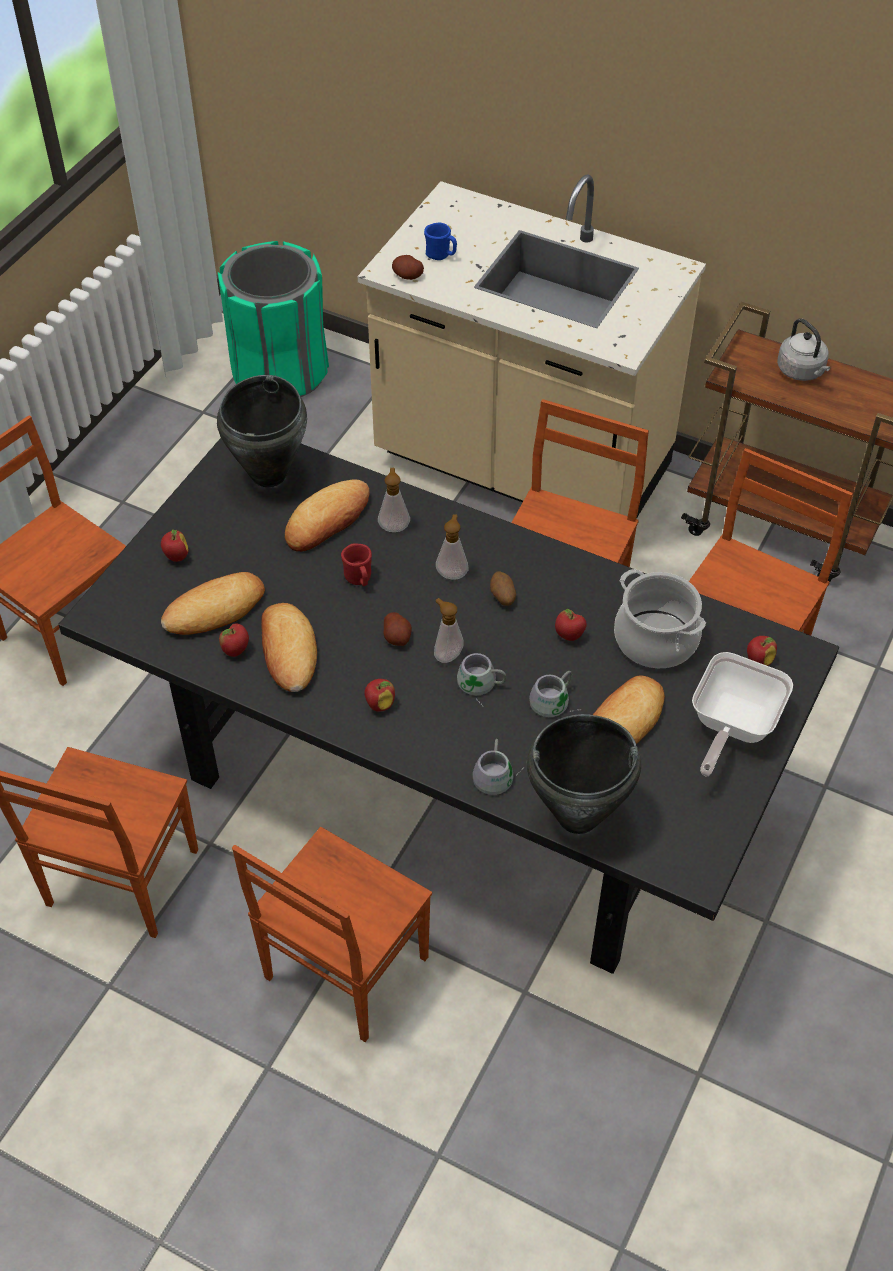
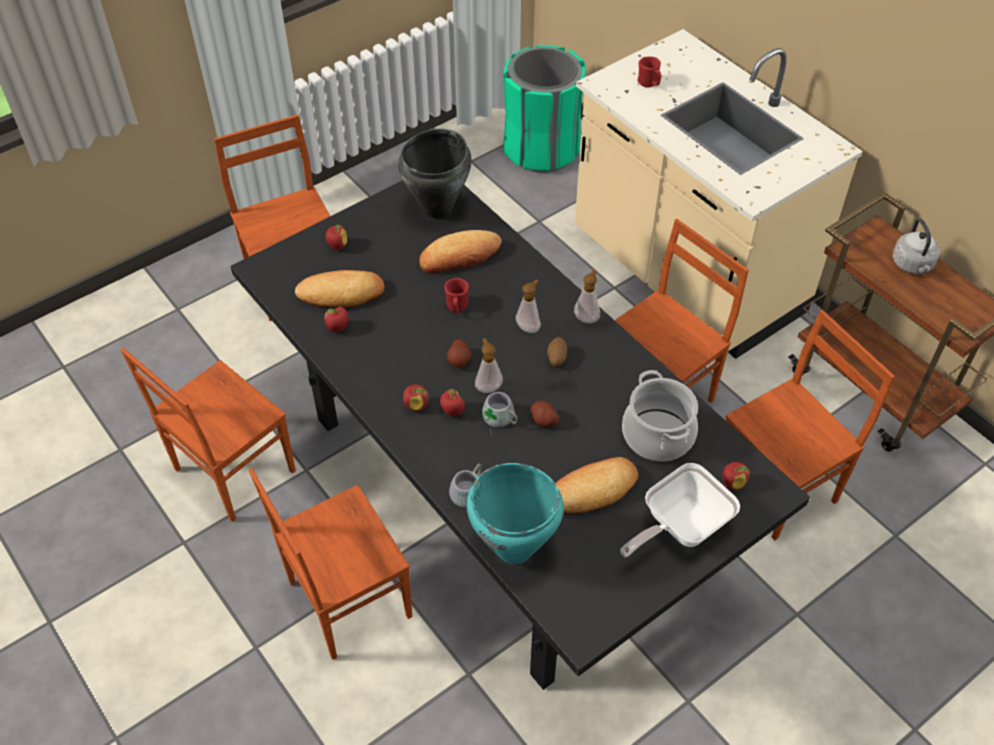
camera: 25 degrees right, 0 degrees up
(288, 652) = (374, 342): bread -> none
(394, 526) = (506, 277): soap dispenser -> soap dispenser (587, 317)
(407, 276) = (614, 92): potato -> potato (544, 420)
(441, 255) = (649, 84): blue mug -> red mug
(555, 702) = (549, 454): grey mug -> none
(569, 636) = (590, 407): apple -> apple (452, 412)
(578, 817) = (514, 549): black cooking pot -> turquoise cooking pot

